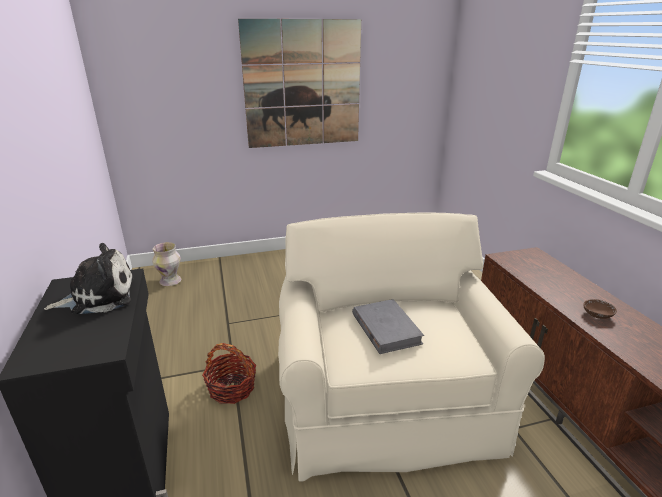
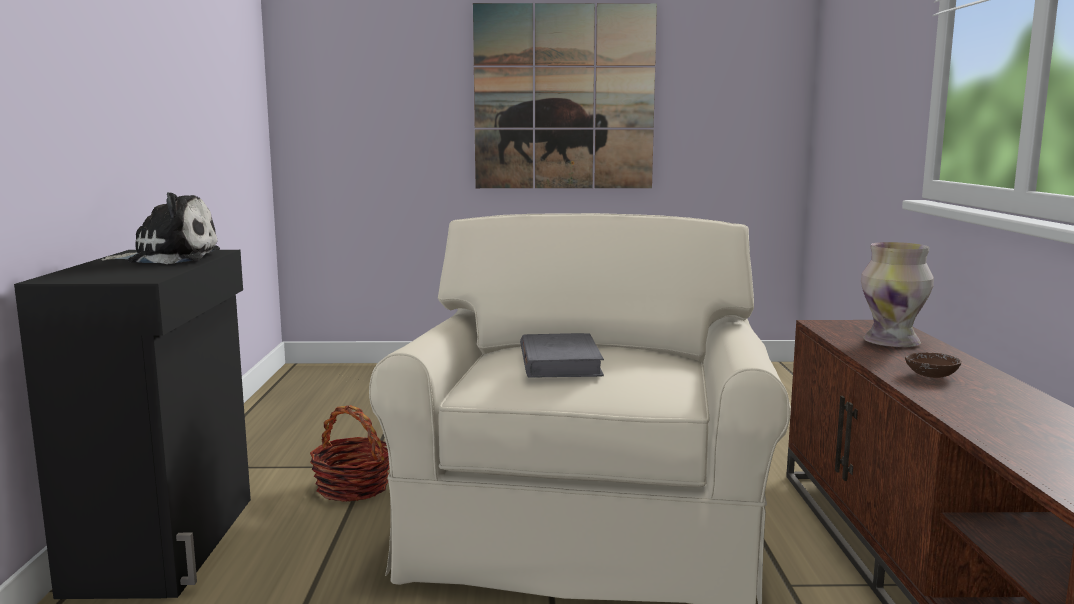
camera: 15 degrees right, 15 degrees down
(170, 281) = (330, 380): vase -> vase (892, 342)

